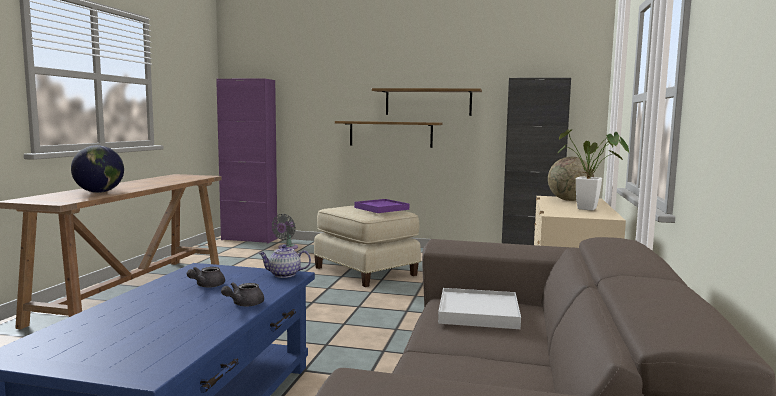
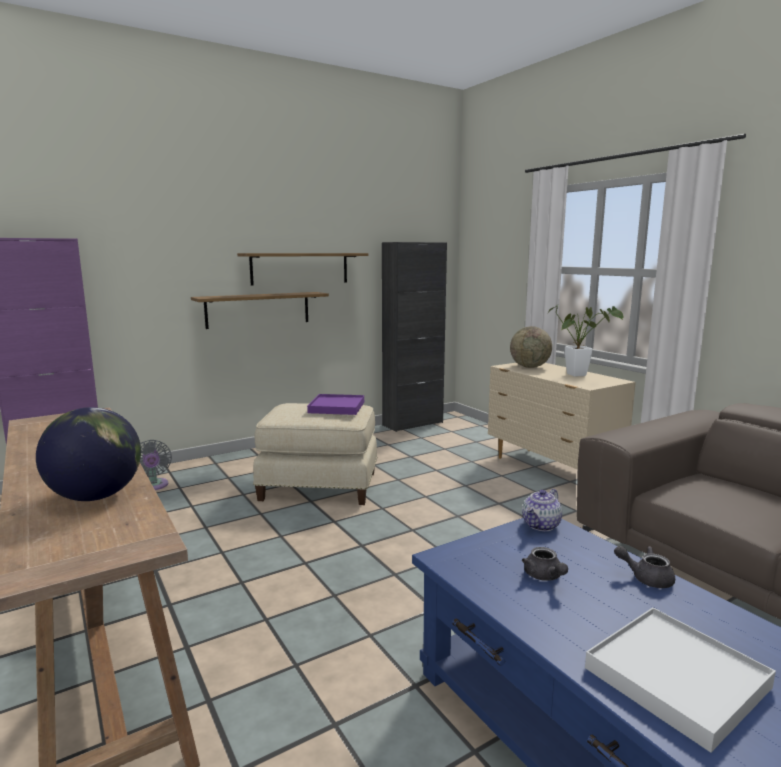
camera: 45 degrees left, 5 degrees up
(243, 304) = (646, 578): grey teapot -> grey teapot turned 120 degrees clockwise
(478, 312) = (720, 497): white tray -> white tray (677, 678)

